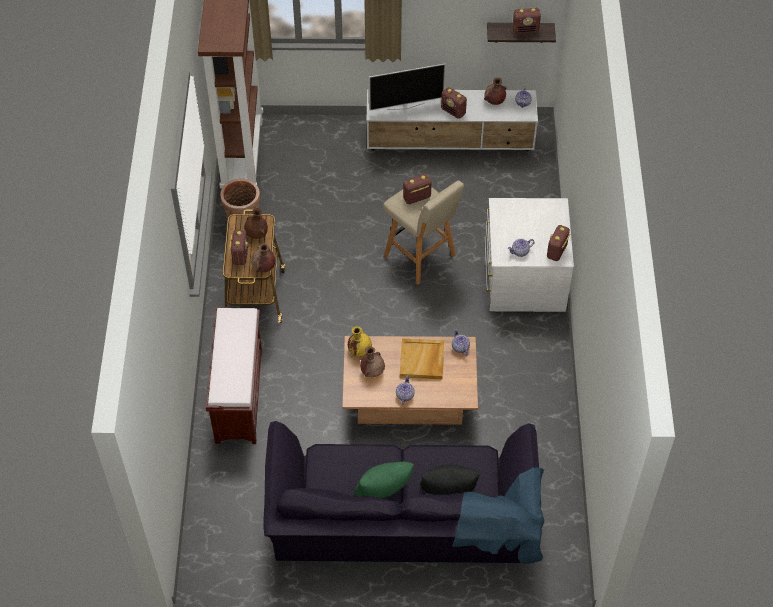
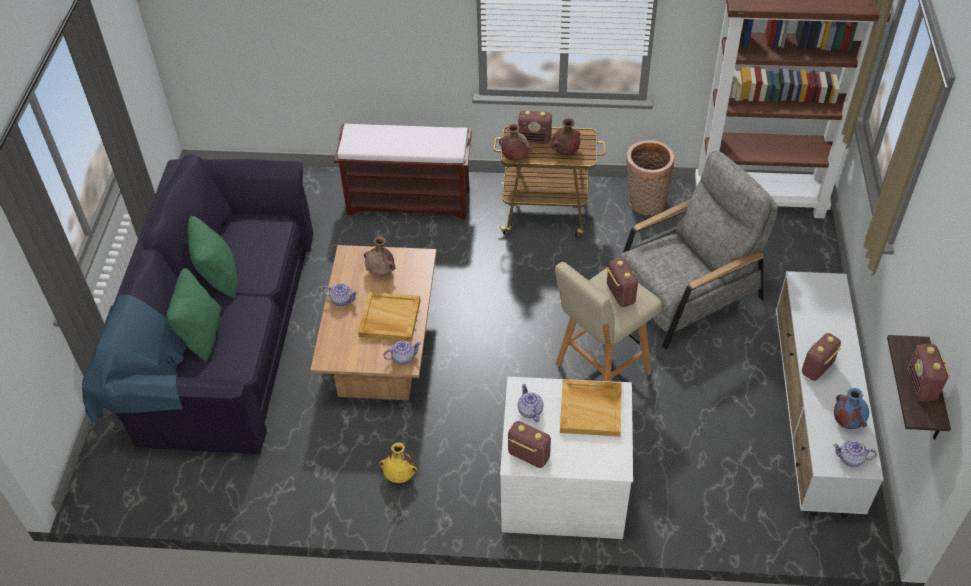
camera: 95 degrees right, 5 degrees down
(344, 205) = (686, 294): none -> grey armchair
(359, 350) = (412, 261): yellow vase -> yellow vase (400, 475)
(405, 106) = (820, 314): television -> none
(448, 493) = (201, 335): black pillow -> green pillow
(494, 101) = (847, 421): brown vase -> blue vase
(514, 219) = (591, 409): none -> beige tray

